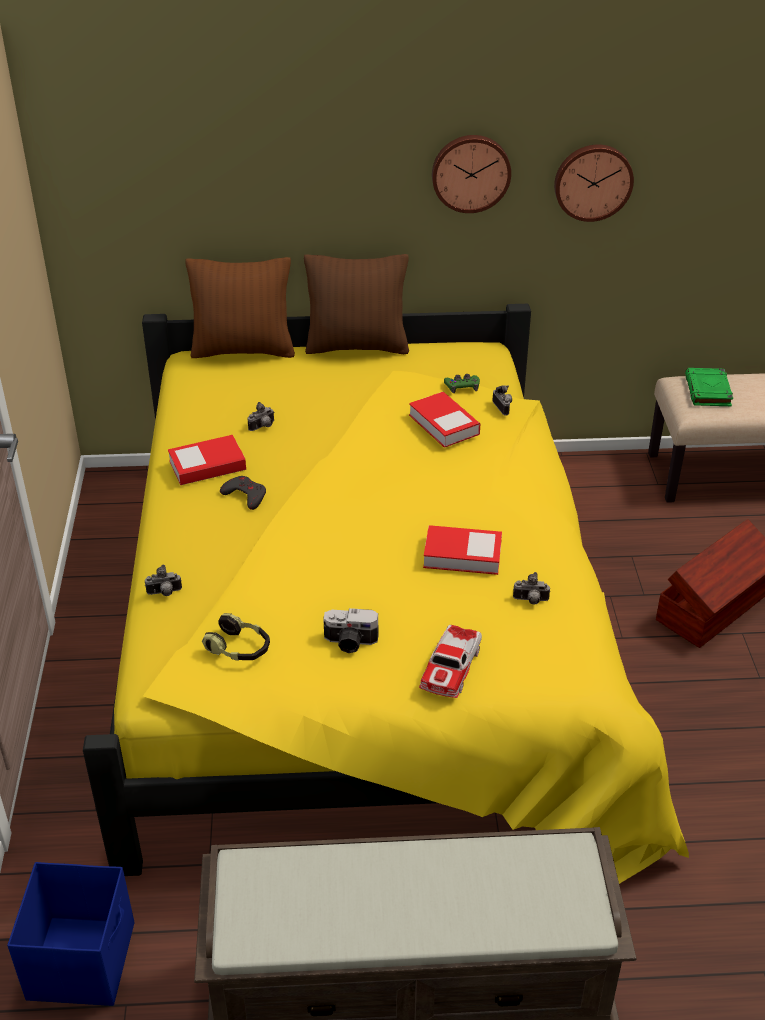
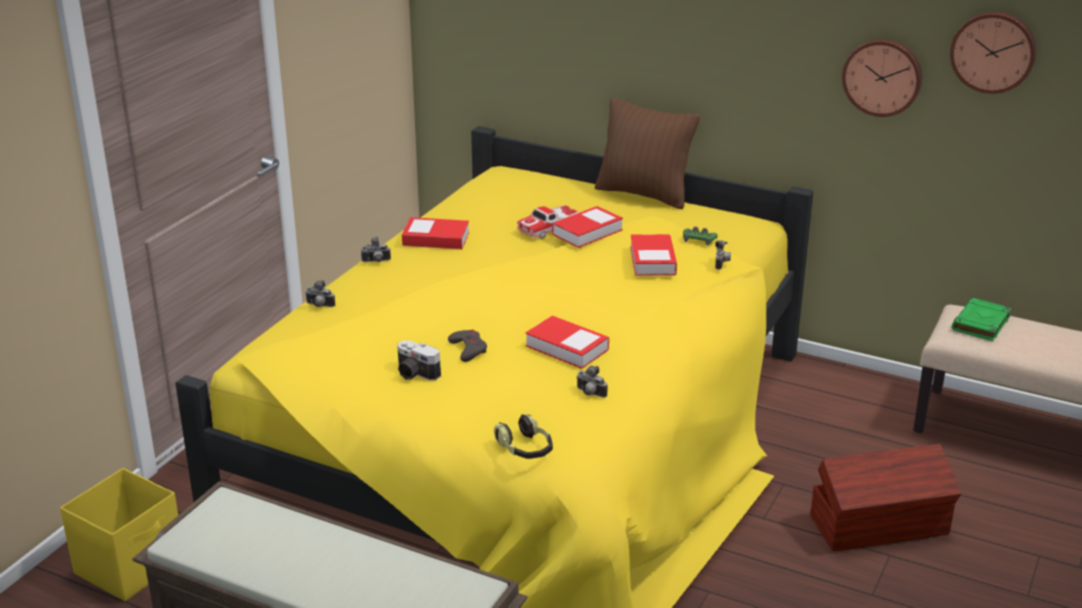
camera: 30 degrees right, 10 degrees down
(83, 960) = (131, 566): blue storage box -> yellow storage box
(239, 648) = (330, 351): headphones -> headphones (525, 449)
(243, 350) = (547, 175): brown pillow -> none
(245, 495) = (443, 265): grey game controller -> grey game controller (468, 349)
(263, 427) = (506, 226): camera -> camera (376, 262)
(354, 410) = (587, 232): none -> book
(451, 667) = (474, 414): toy car -> toy car (549, 228)
(470, 172) = (765, 46): wall clock -> wall clock (993, 51)

